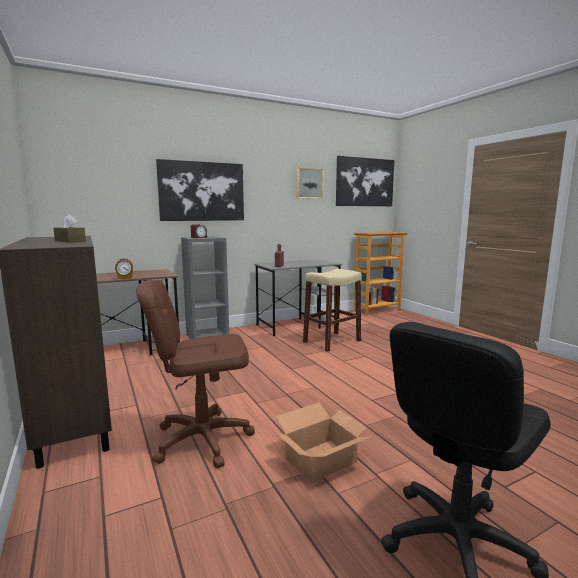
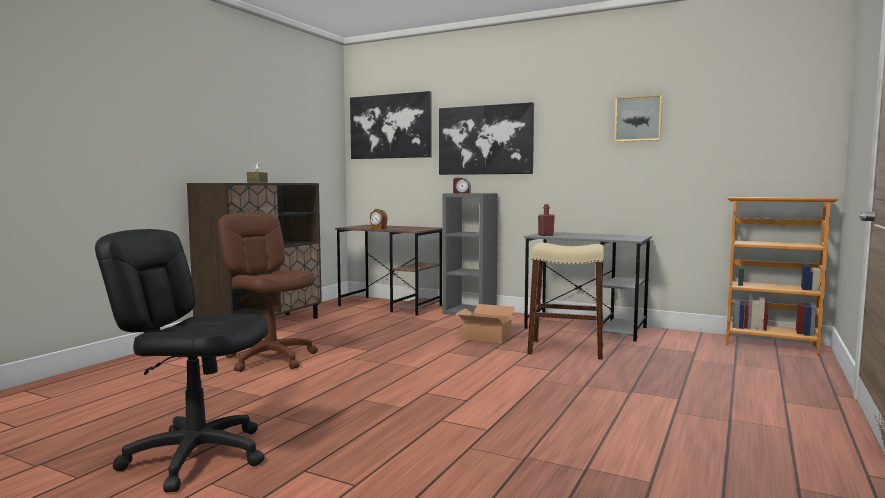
camera: 55 degrees right, 5 degrees down
(321, 460) = (278, 396): cardboard box -> cardboard box (487, 337)
(364, 182) = (759, 106): picture -> picture (390, 126)

